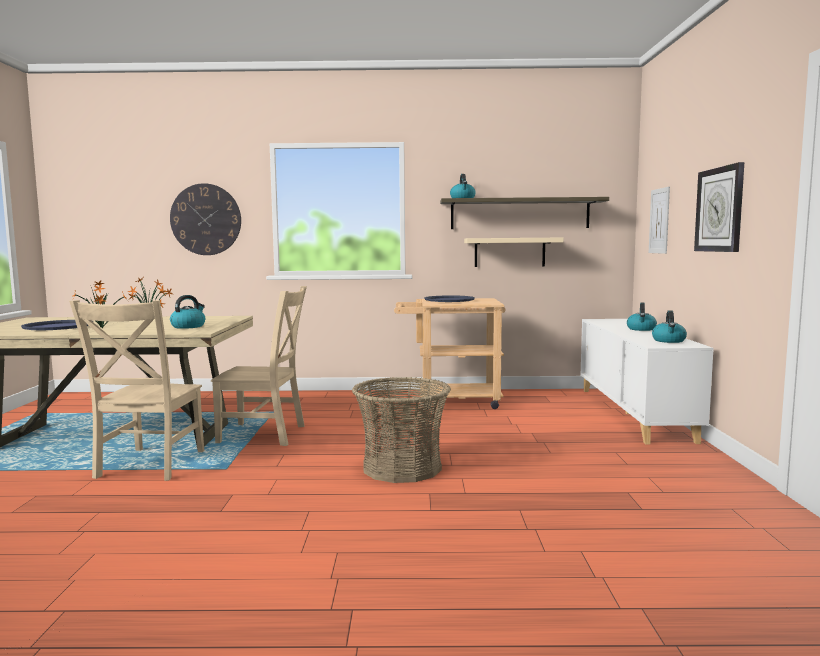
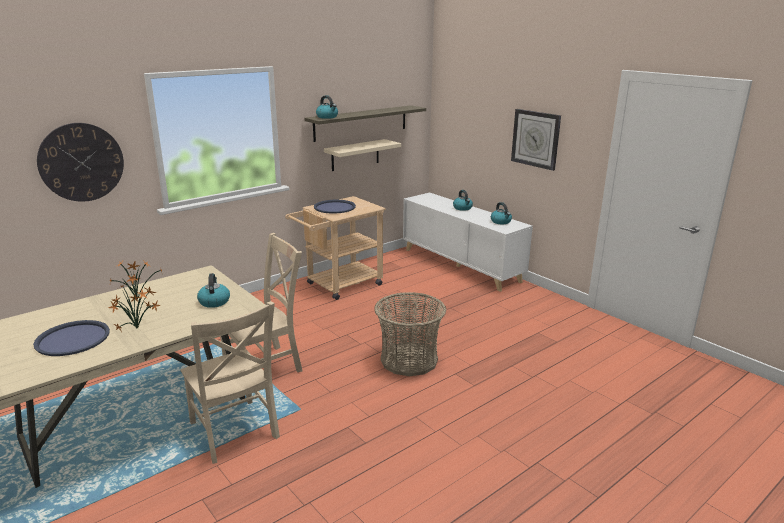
camera: 40 degrees left, 15 degrees up
(659, 221) = (464, 128): picture -> none

